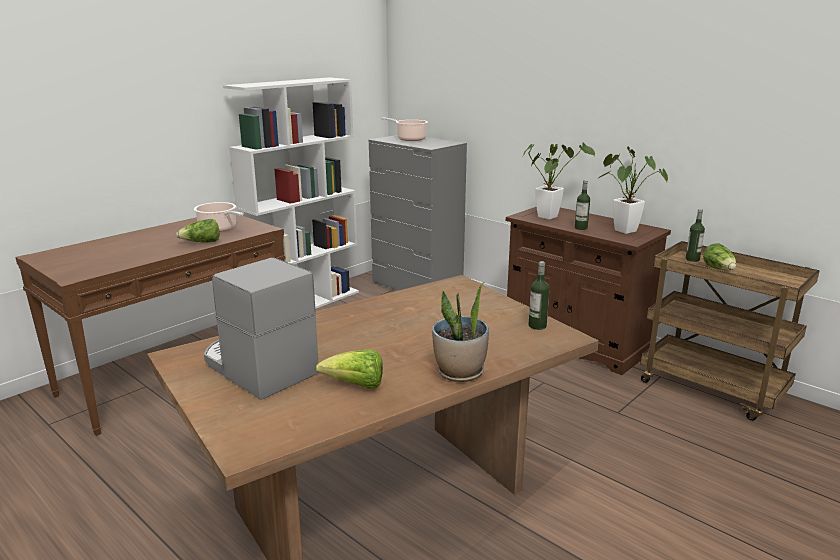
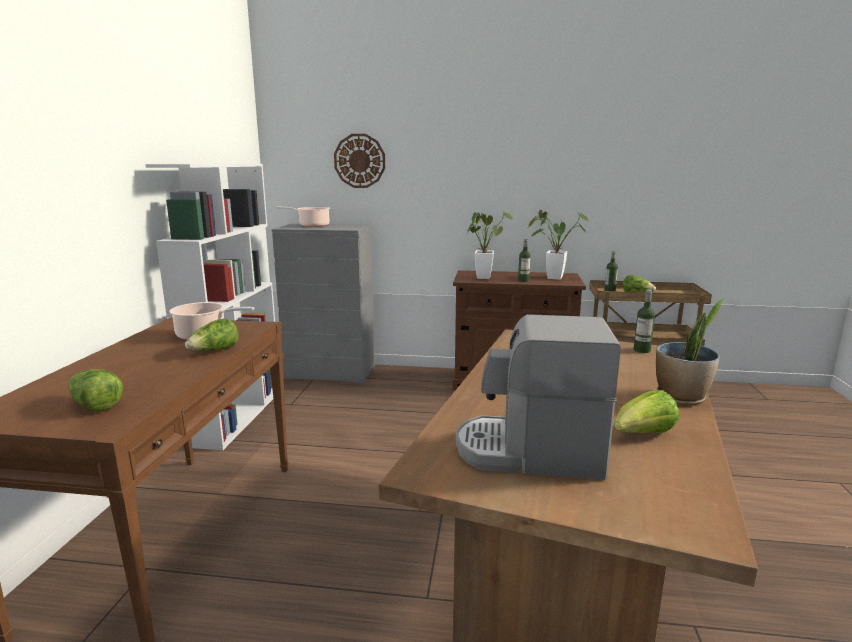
camera: 35 degrees left, 5 degrees down
(89, 262) = (95, 405): none -> lettuce
(463, 75) = (359, 161): none -> wall clock

